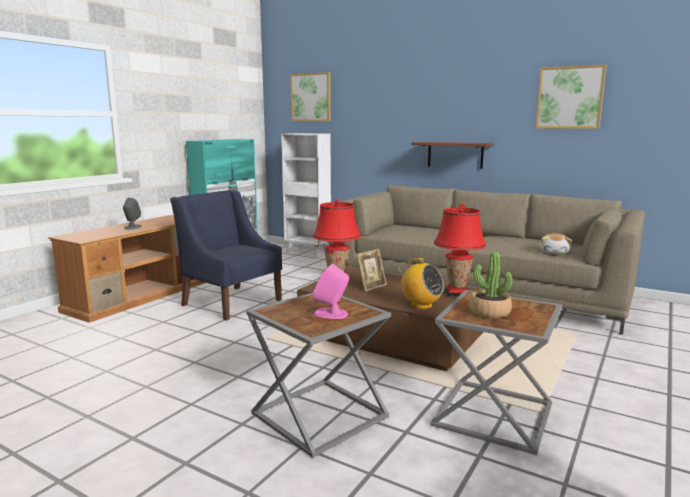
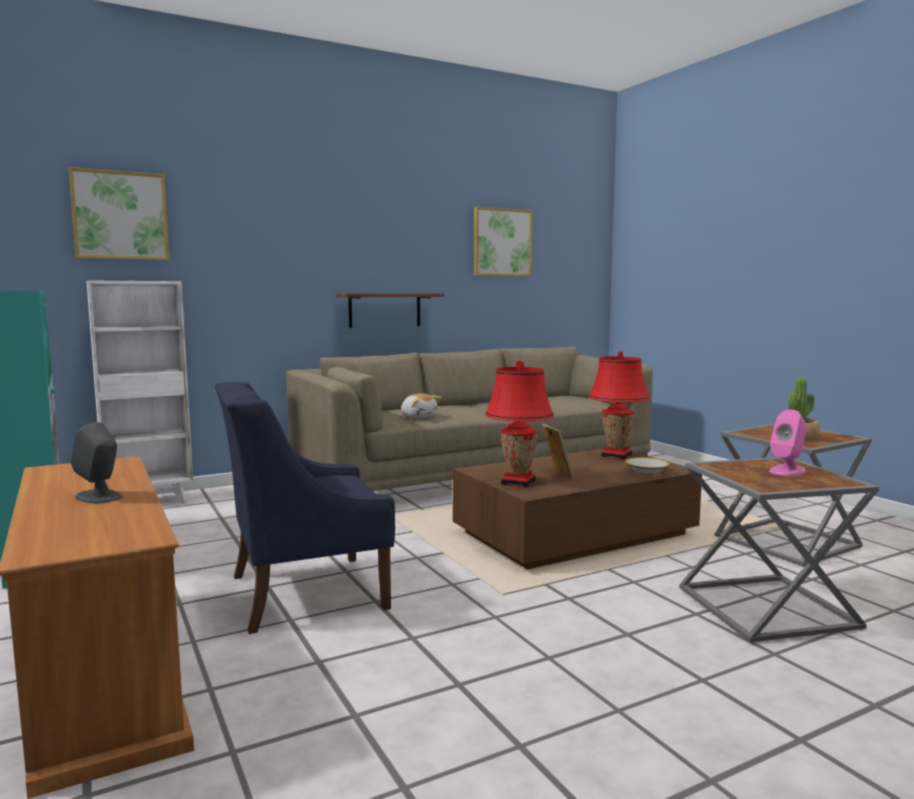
camera: 60 degrees left, 5 degrees down
(421, 305) = (646, 471): radio -> bowl
(554, 252) = (581, 403): plush toy -> plush toy (419, 416)

